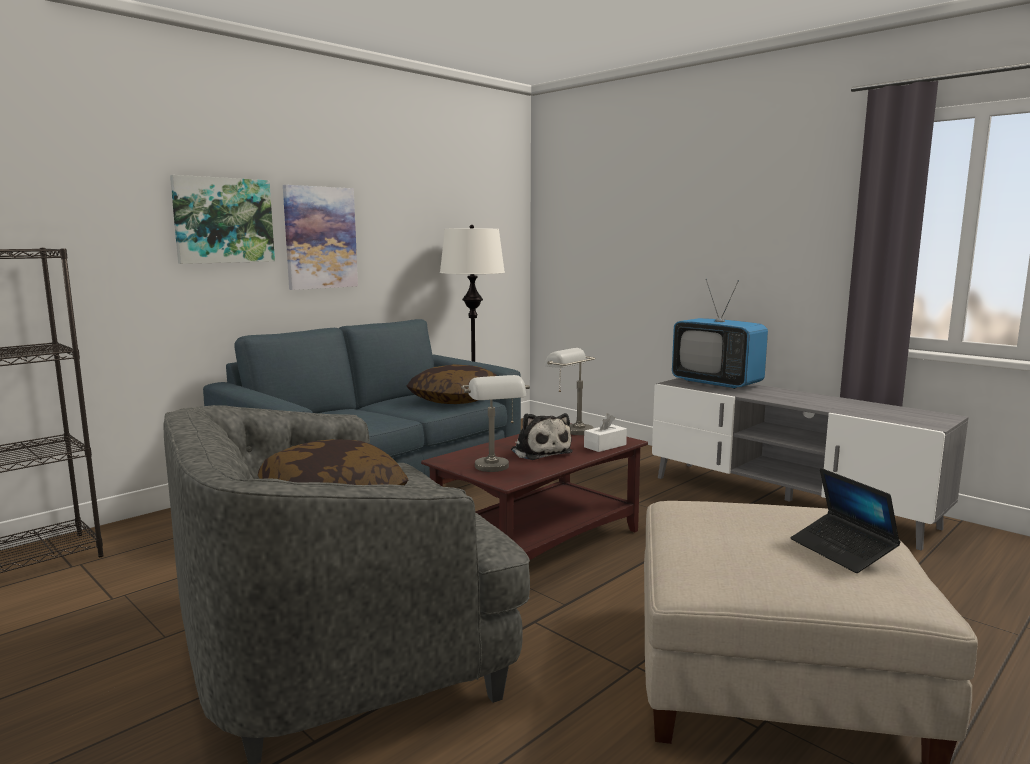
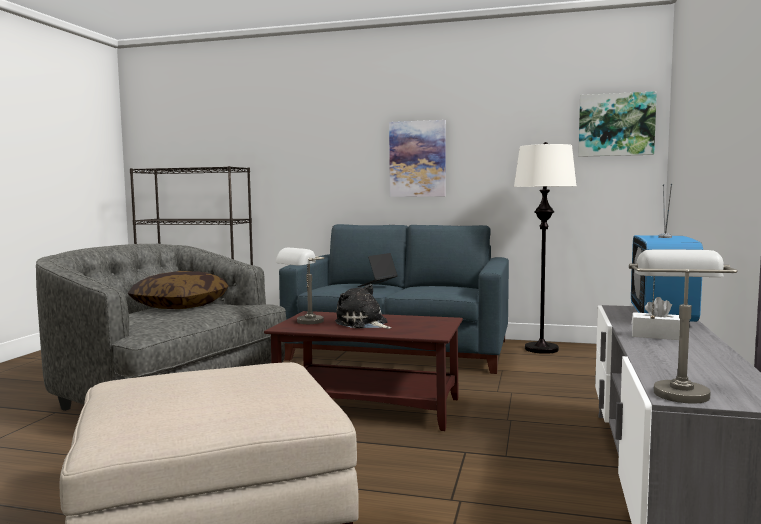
camera: 60 degrees right, 5 degrees down
(223, 220) = (348, 149): picture -> picture (616, 125)
(455, 399) = (450, 291): pillow -> none
(540, 451) = (363, 324): plush toy -> plush toy turned 105 degrees clockwise
(570, 429) = (439, 321): grey table lamp -> grey table lamp (674, 389)
(605, 446) = (408, 333): white tissue box -> white tissue box (656, 336)
(842, 551) = (191, 406): laptop -> laptop (377, 285)

